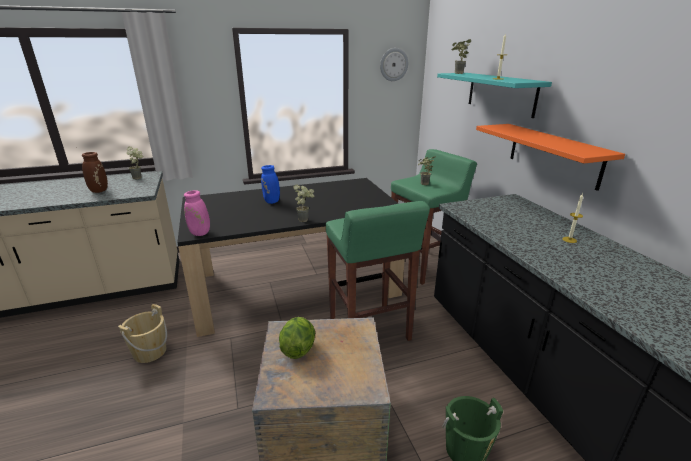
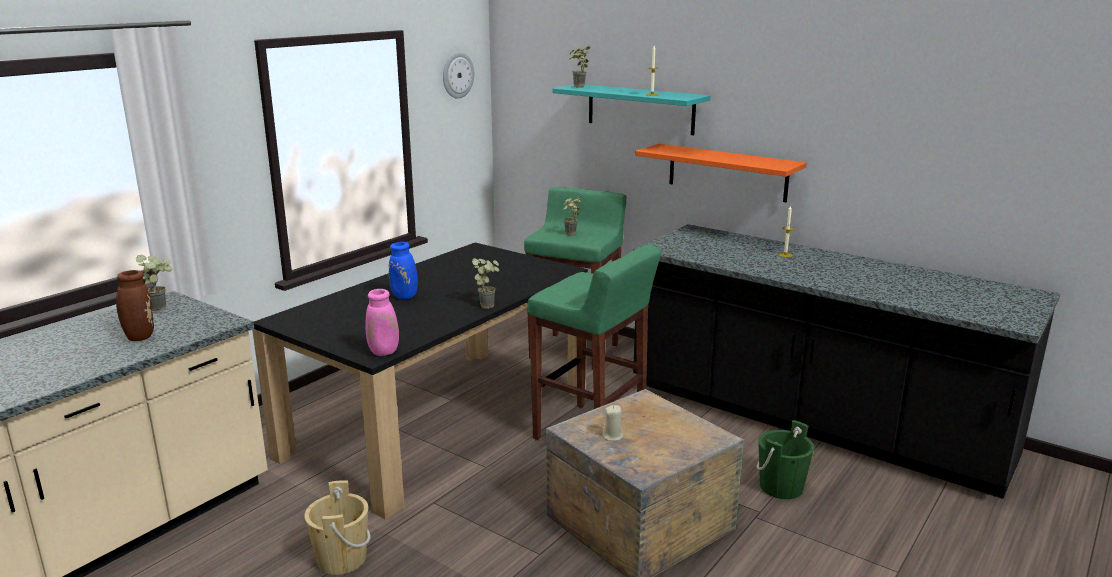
camera: 35 degrees left, 5 degrees down
(298, 348) = (613, 436): lettuce -> beige candle

